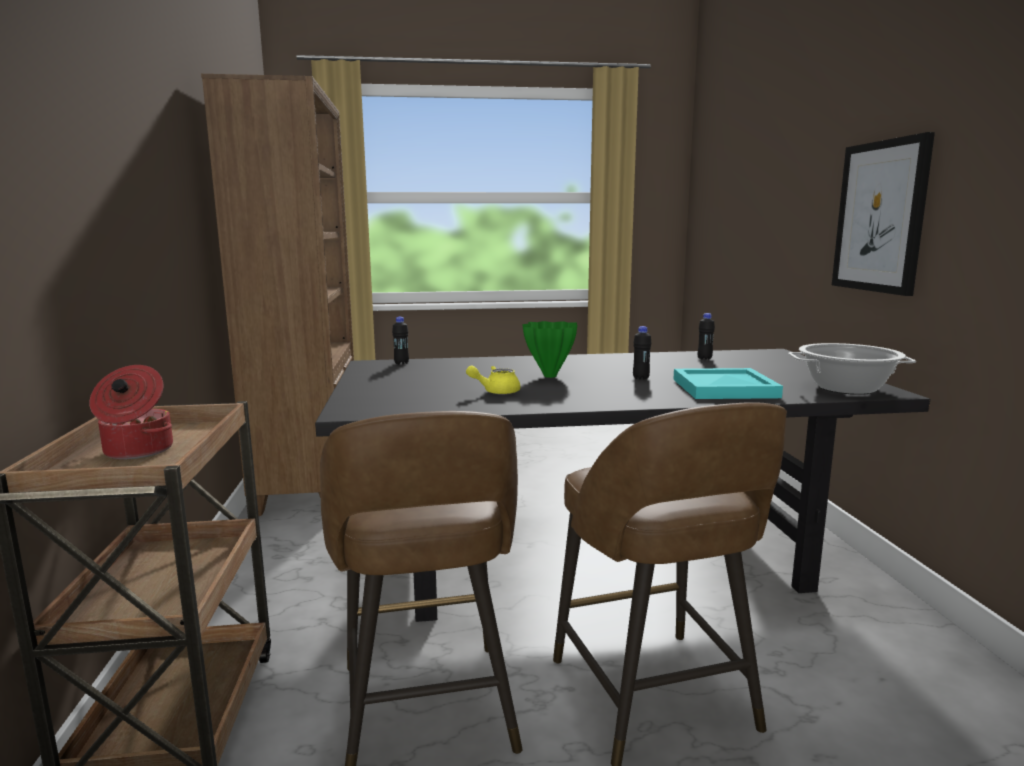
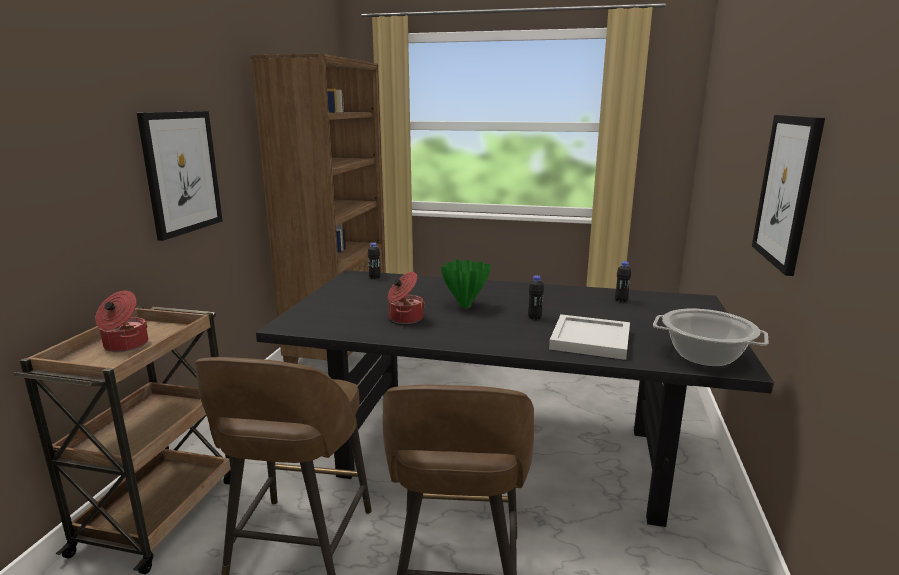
camera: 20 degrees right, 5 degrees up
(143, 216) = (181, 172): none -> picture
(496, 392) = (405, 318): yellow teapot -> cooking pot
(722, 388) = (589, 339): turquoise tray -> white tray

